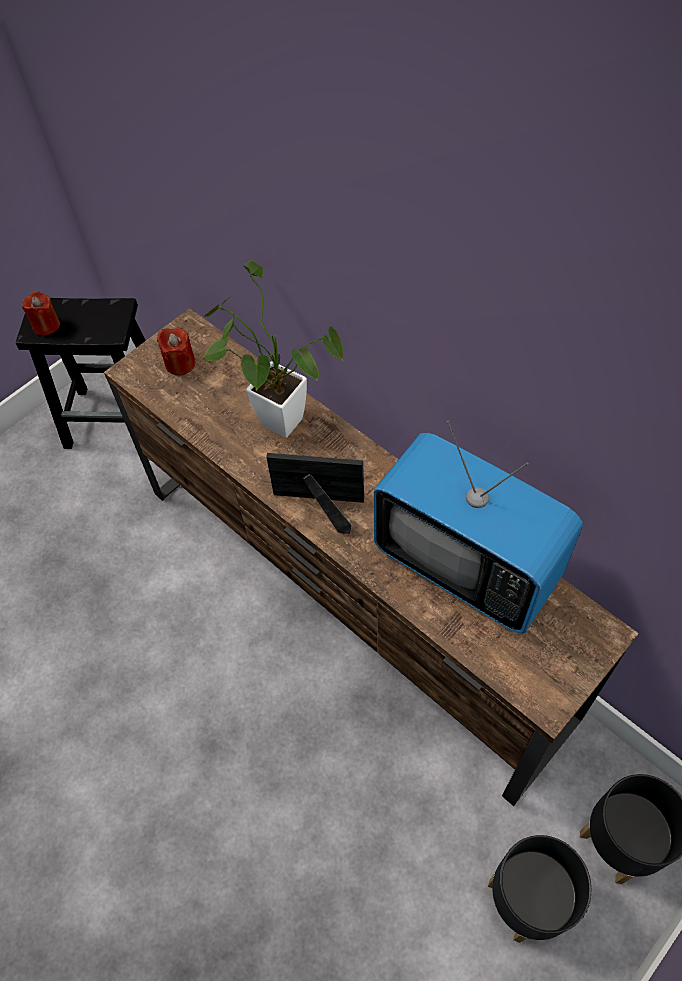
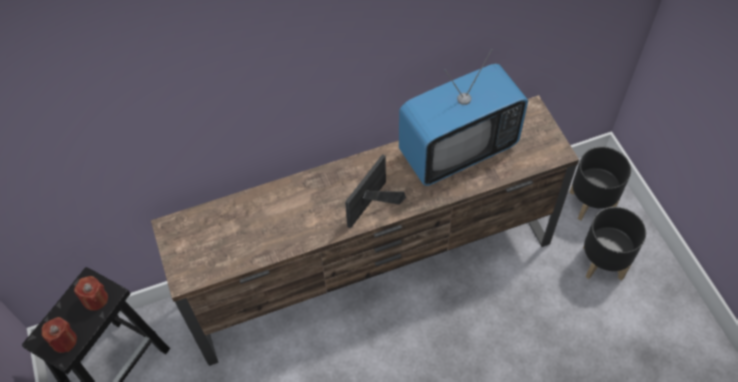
camera: 65 degrees left, 0 degrees up
(180, 363) = (201, 244): red candle -> red candle (95, 299)
(275, 418) = (289, 204): potted plant -> none

